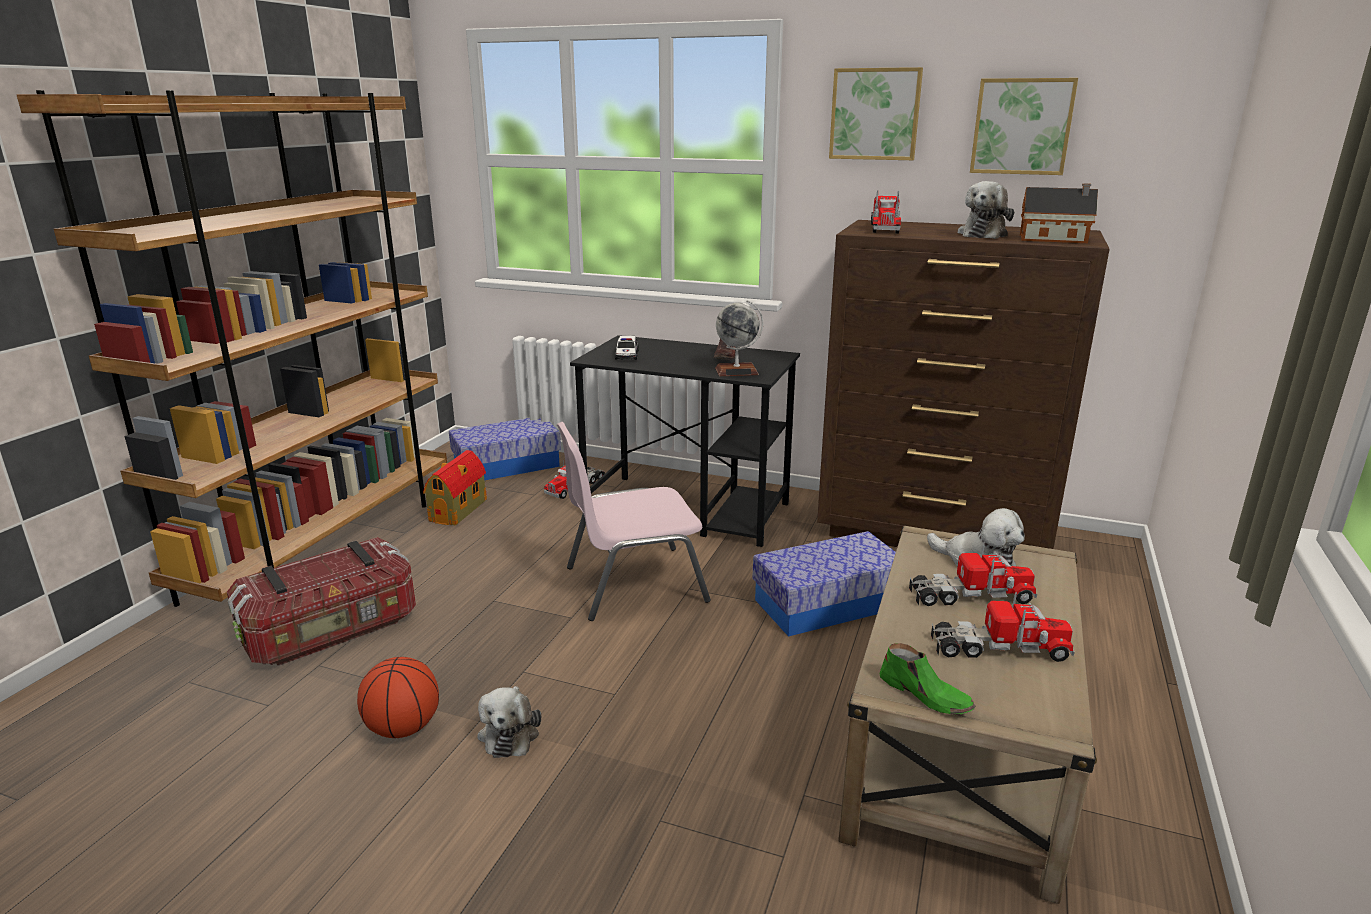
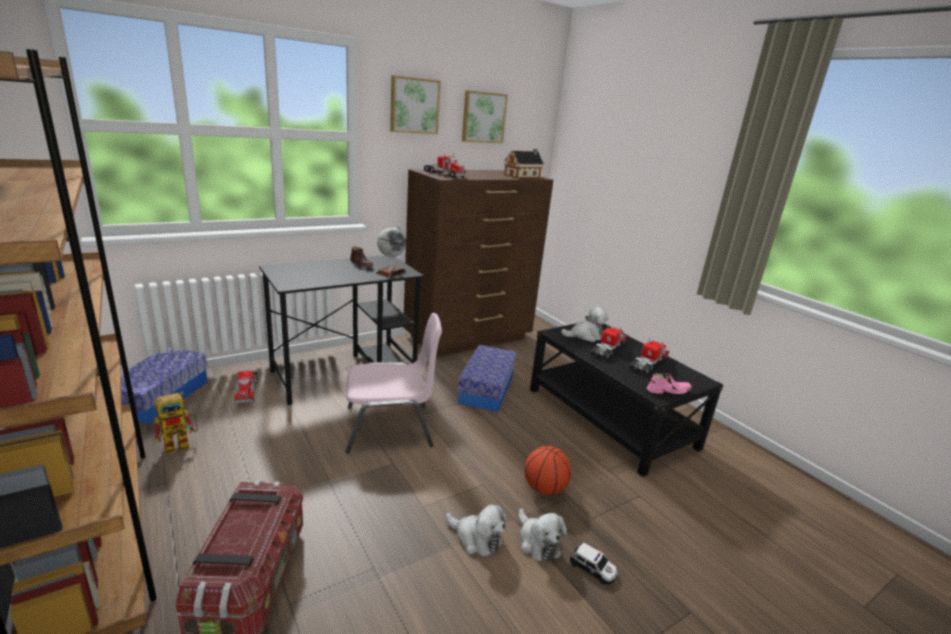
camera: 55 degrees left, 0 degrees up
(403, 728) = (423, 584): basketball -> basketball (544, 488)
(459, 509) = (182, 444): toy house -> toy robot
(627, 355) = (304, 278): toy car -> toy car (593, 568)
(632, 583) = (390, 427): pink chair -> pink chair turned 120 degrees counterclockwise
(925, 695) = (668, 390): green shoe -> pink shoe
(958, 744) = (609, 418): beige coffee table -> black coffee table
(983, 234) = (492, 175): plush toy -> plush toy (537, 542)

